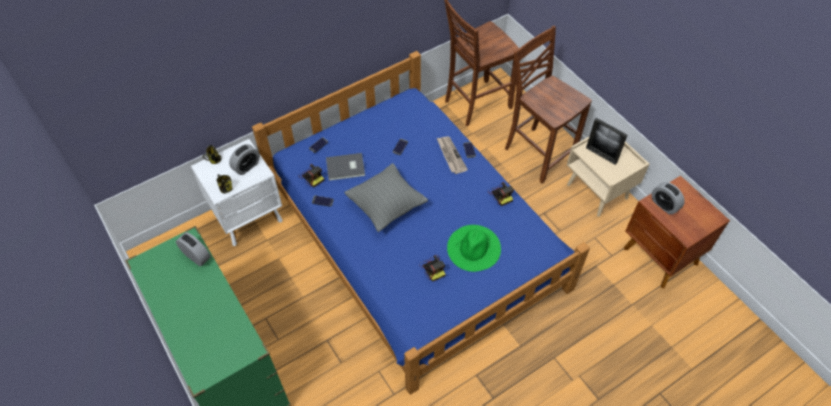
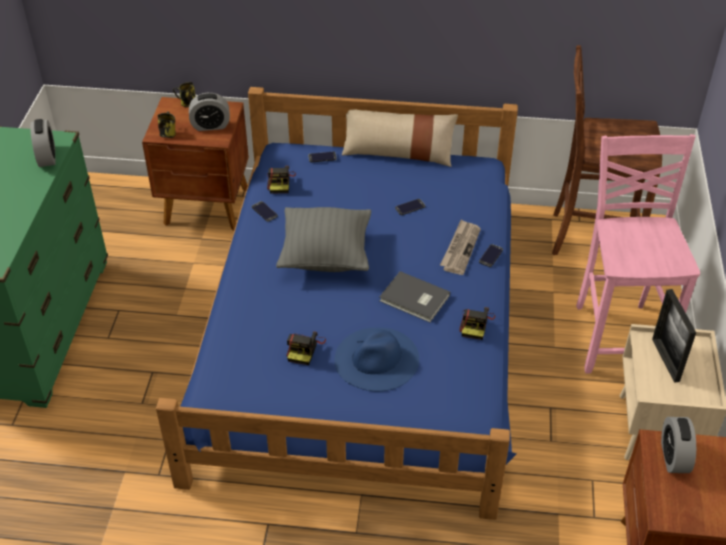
camera: 40 degrees right, 10 degrees down
(249, 217) = (207, 207): white nightstand -> brown nightstand
(346, 168) = (325, 194): grey book -> grey book (414, 299)
(357, 116) = (398, 153): none -> beige pillow
(474, 248) = (376, 359): green hat -> blue hat
(537, 153) = (617, 336): brown chair -> pink chair

